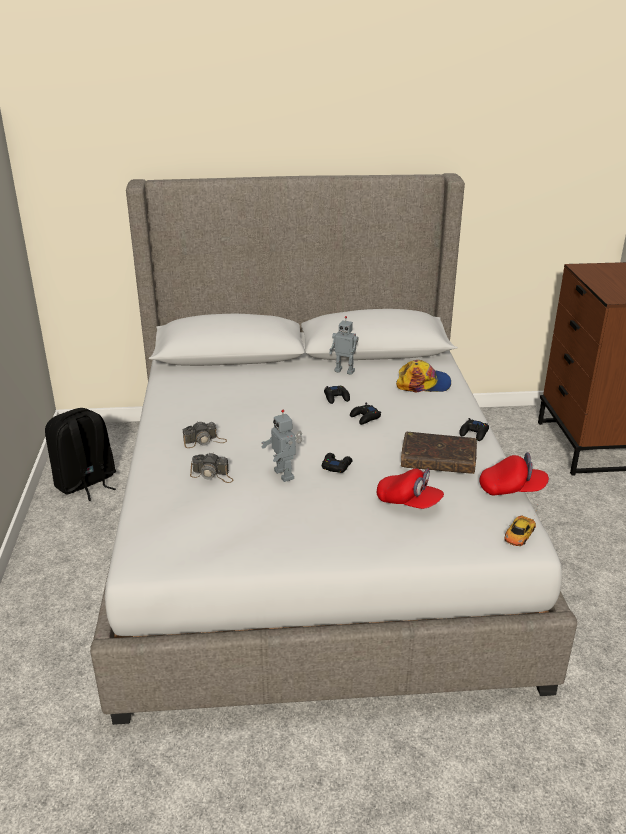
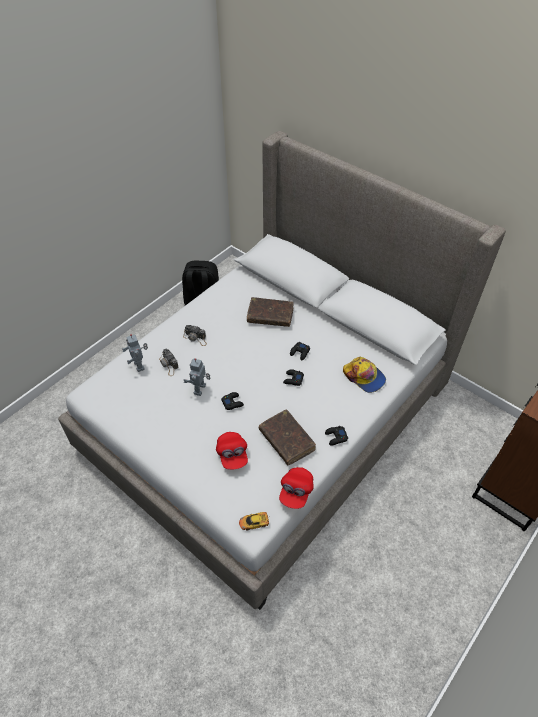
camera: 45 degrees right, 20 degrees up
(259, 387) = (270, 316): none -> brown book
(345, 371) = (333, 334): toy robot -> toy robot (140, 365)
(512, 489) = (296, 492): red cap -> red cap turned 60 degrees clockwise

